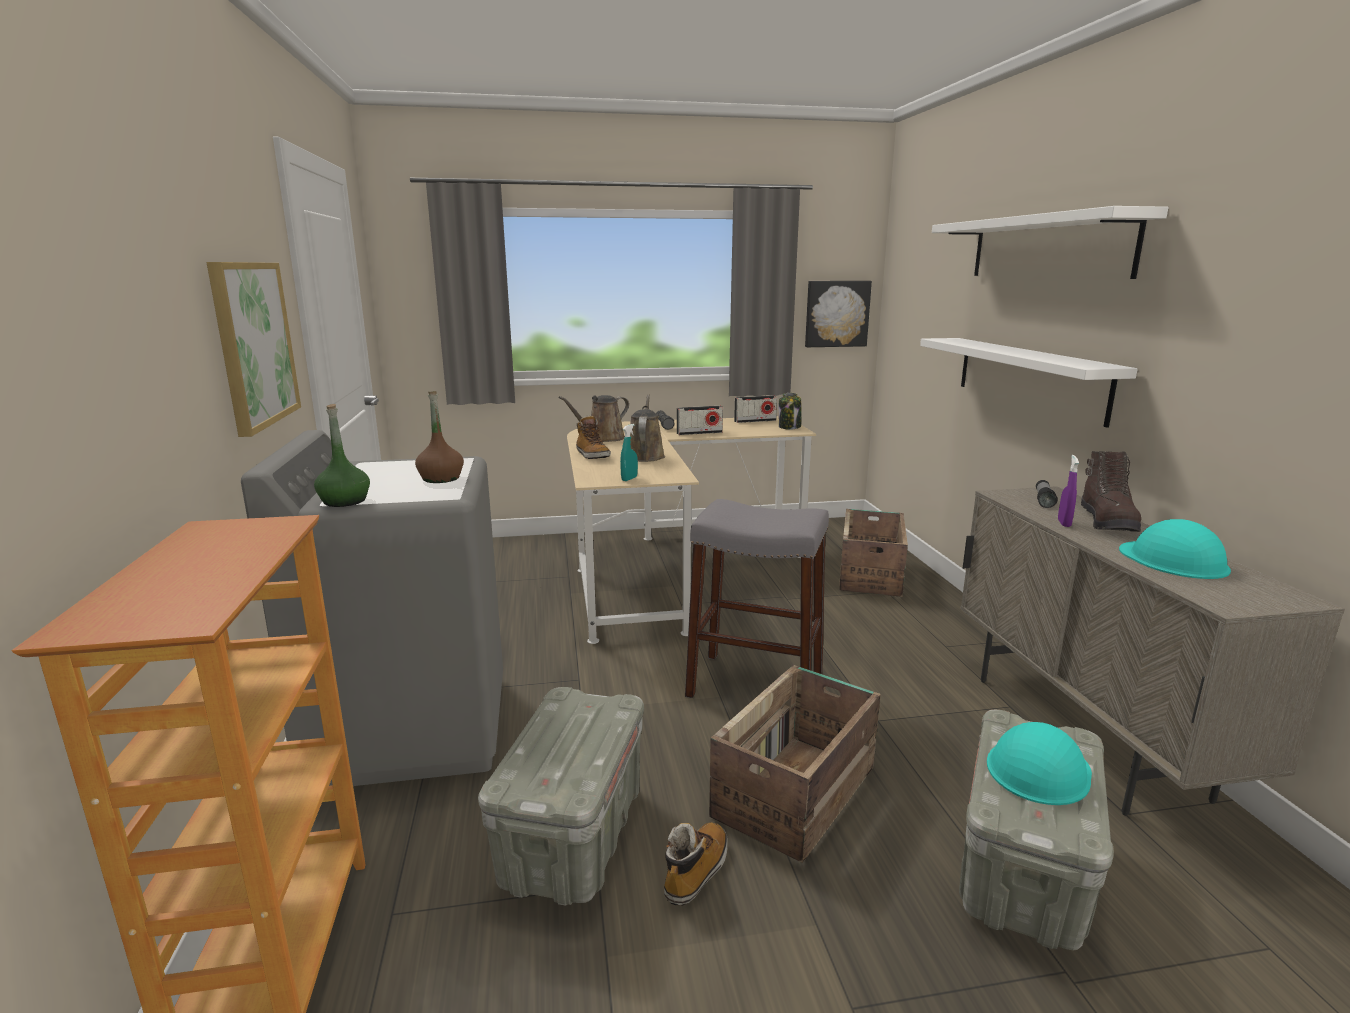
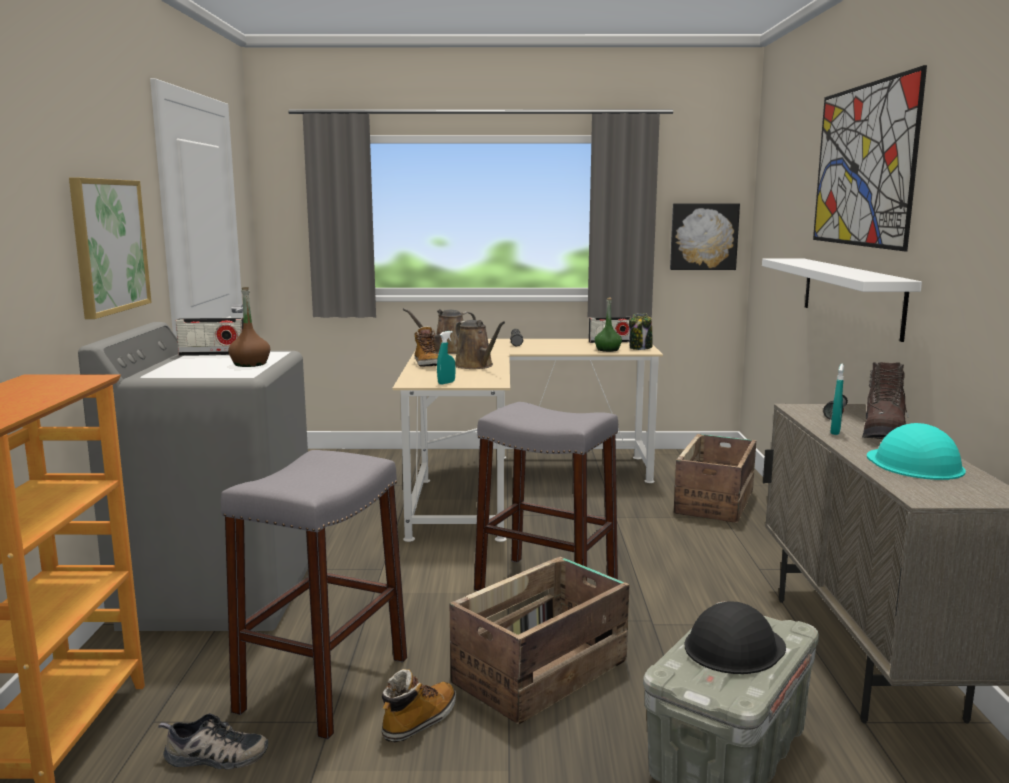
camera: 10 degrees right, 5 degrees down
(344, 501) = (161, 375): green bottle -> green bottle (607, 350)
(483, 956) = (214, 757): none -> shoe
(573, 835) = (324, 684): grey storage box -> grey stool
(644, 455) = (476, 366): brown watering can -> brown watering can turned 135 degrees clockwise
(699, 433) = (545, 350): radio -> radio (212, 354)
(1038, 769) = (734, 647): turquoise hard hat -> black hard hat
(1047, 247) = (862, 165): white shelf -> picture
(1064, 523) = (835, 432): purple spray bottle -> turquoise spray bottle

